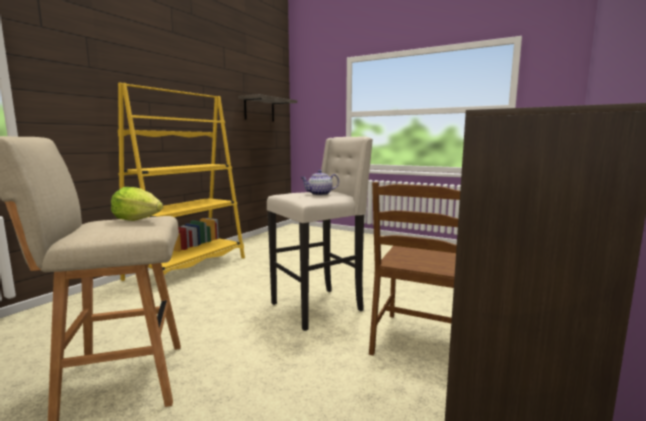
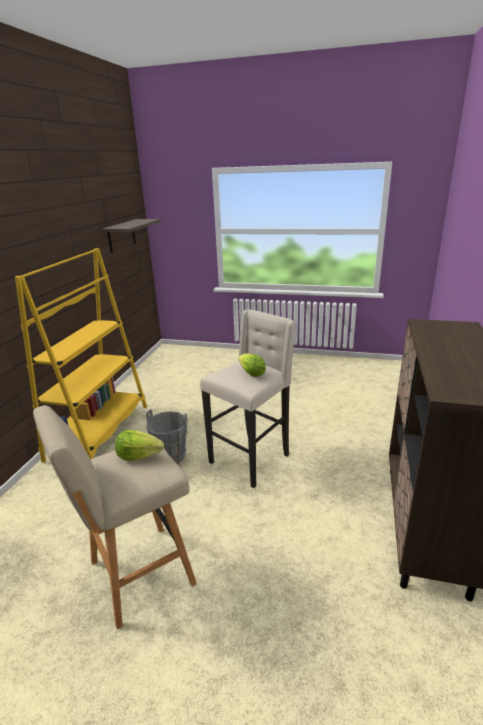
camera: 15 degrees left, 15 degrees up
(237, 294) = (171, 457): none -> grey bucket
(319, 194) = (251, 373): teapot -> lettuce
(419, 342) = (343, 479): brown chair -> none

